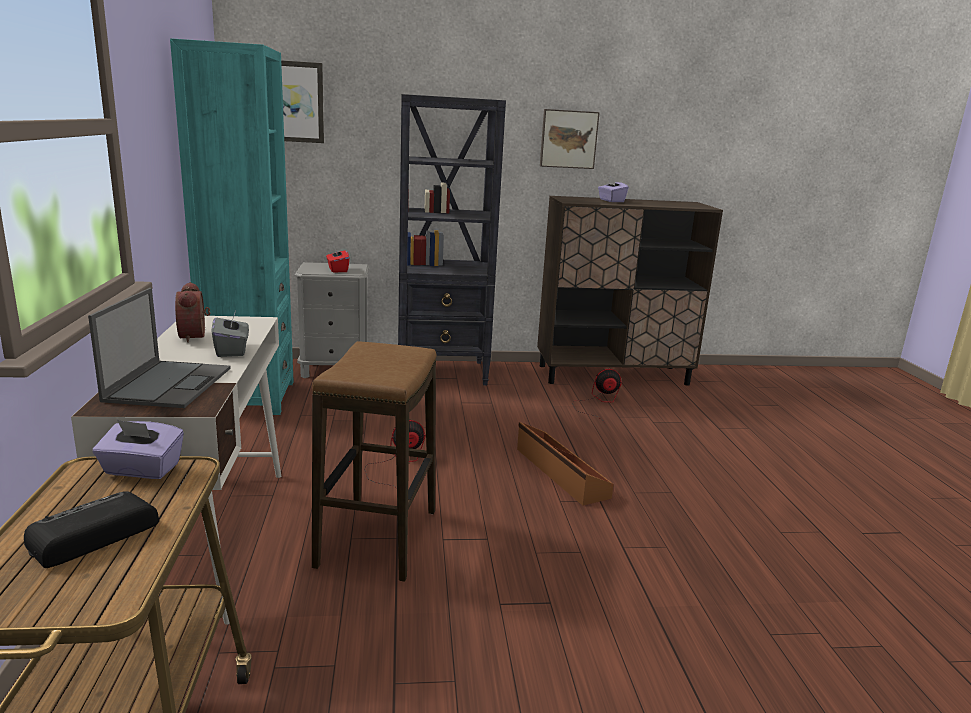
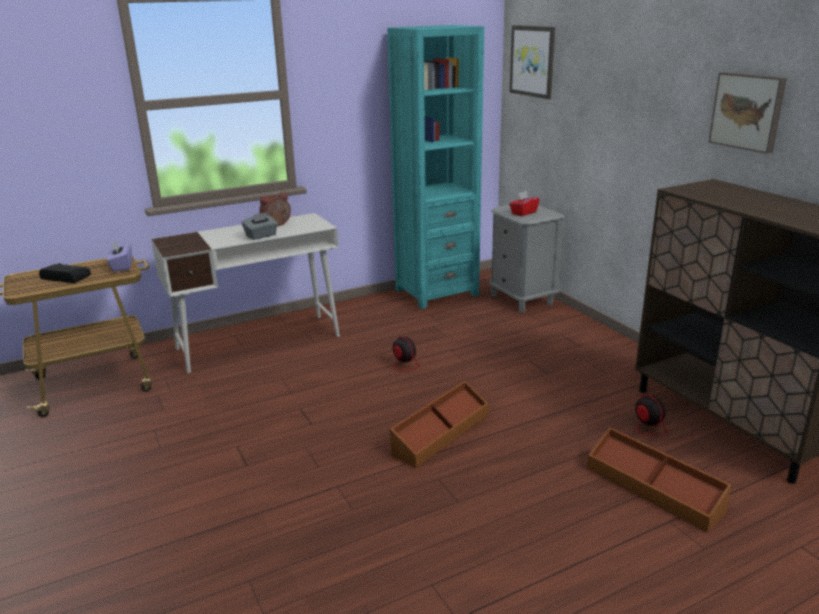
camera: 70 degrees right, 5 degrees up
(169, 384) = (200, 240): laptop -> none
(378, 538) = (286, 387): stool -> none
(443, 373) = (582, 337): black bookcase -> none
(611, 201) = (747, 198): purple tissue box -> none
(681, 420) = (653, 489): none -> brown storage box

